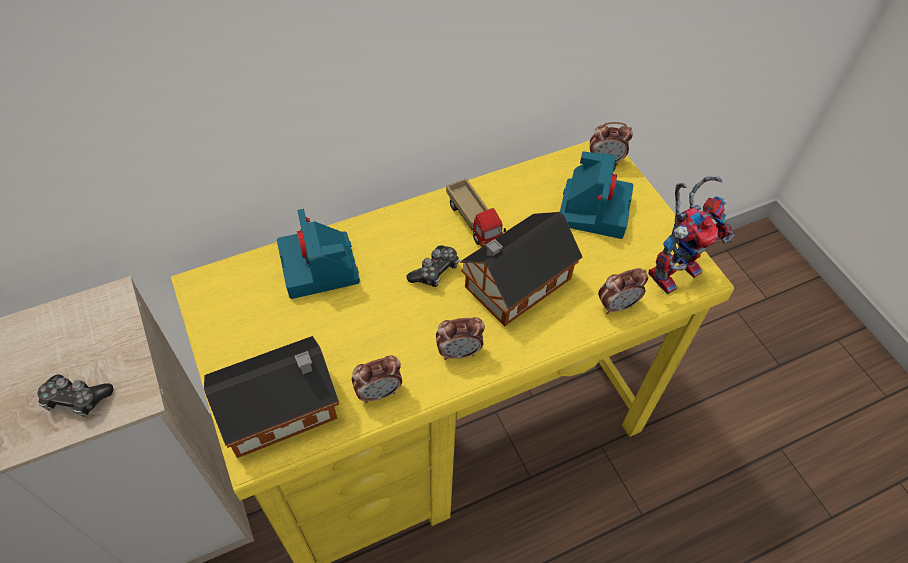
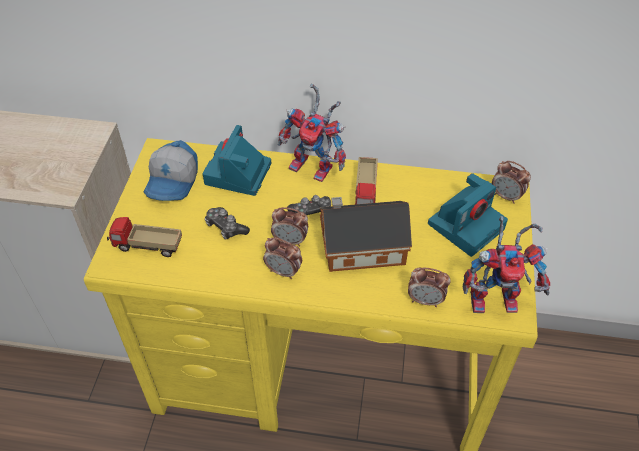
camera: 35 degrees right, 5 degrees down
(76, 399) = (35, 177): game controller -> game controller (226, 227)
(250, 313) = (173, 181): none -> cap
(283, 408) = (147, 247): toy house -> toy truck
(379, 392) = (211, 269): alarm clock -> alarm clock (290, 241)
(400, 218) = (316, 167): none -> toy robot

